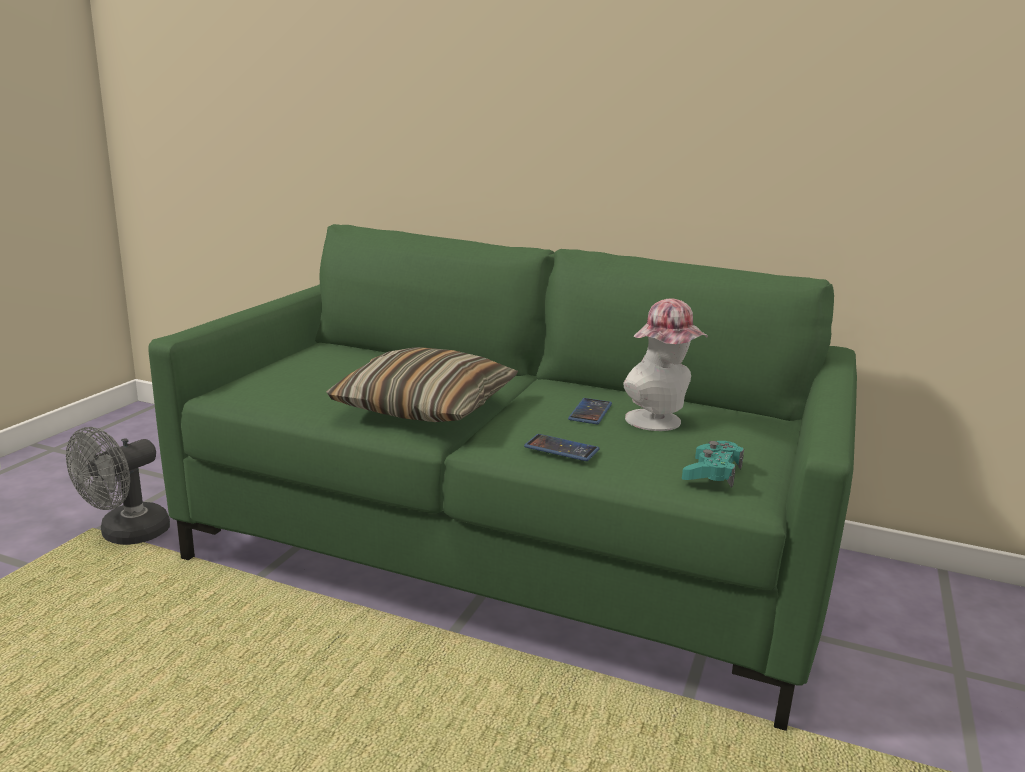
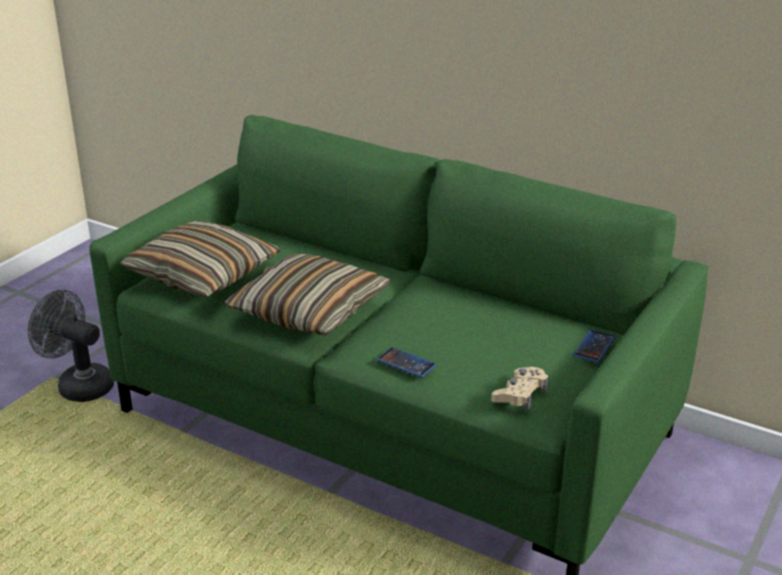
camera: 10 degrees right, 10 degrees up
(126, 535) = (79, 385): grey fan -> grey fan turned 75 degrees clockwise
(288, 379) = (202, 274): none -> pillow
(590, 412) = (446, 322): phone -> phone (594, 347)
(659, 422) = (501, 337): hat -> none
(712, 472) = (520, 394): turquoise game controller -> beige game controller

